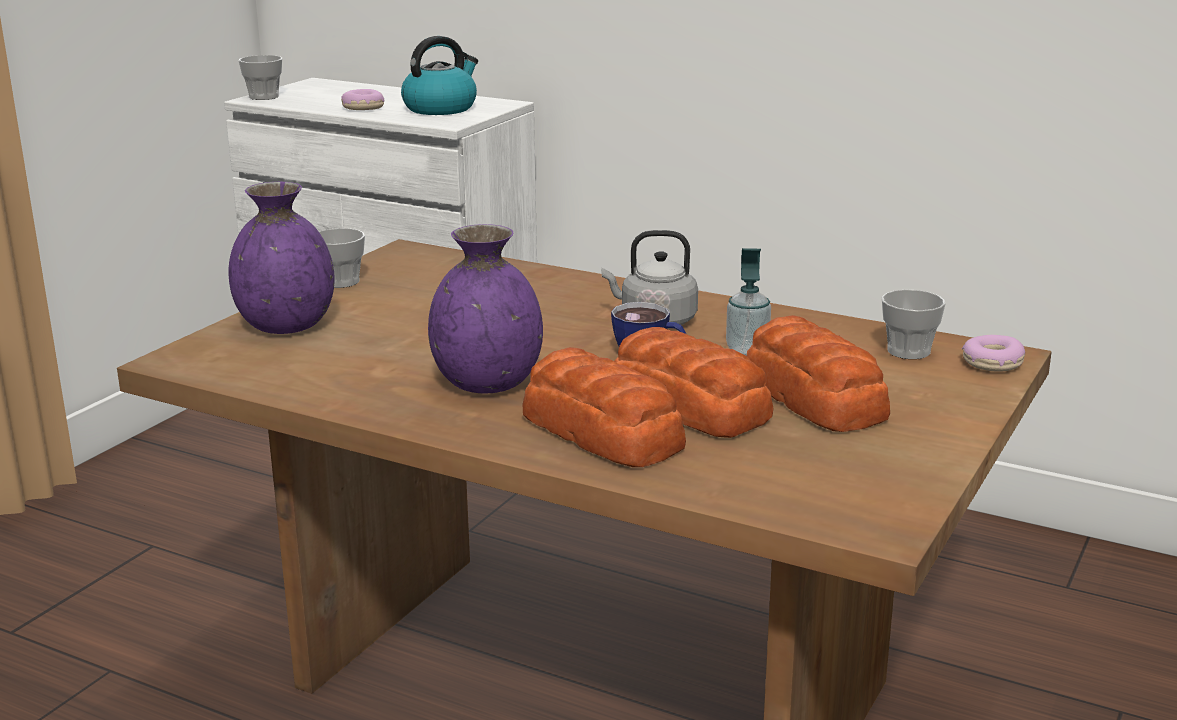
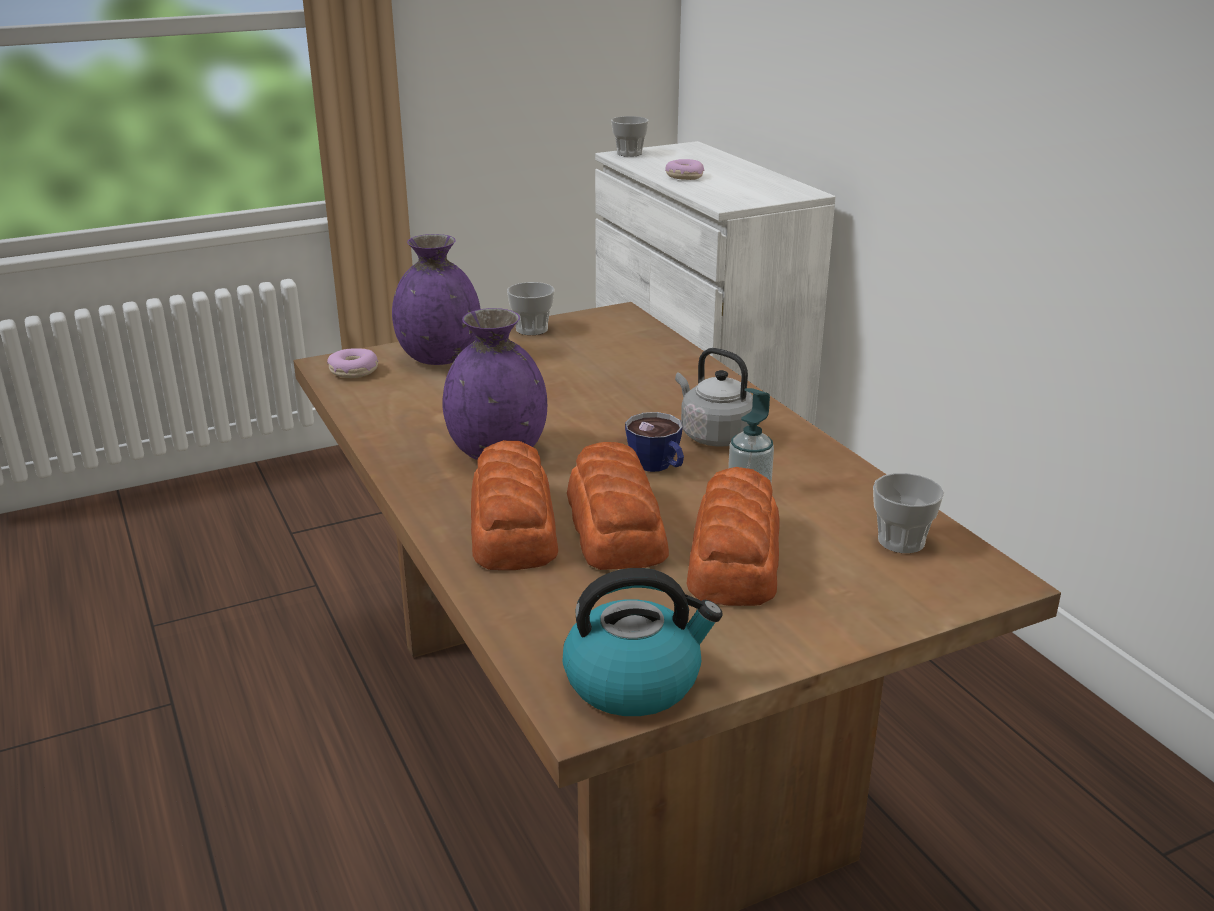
camera: 35 degrees right, 5 degrees up
(441, 108) = (744, 188): kettle -> kettle (634, 681)
(992, 363) = (968, 584): donut -> donut (354, 371)

